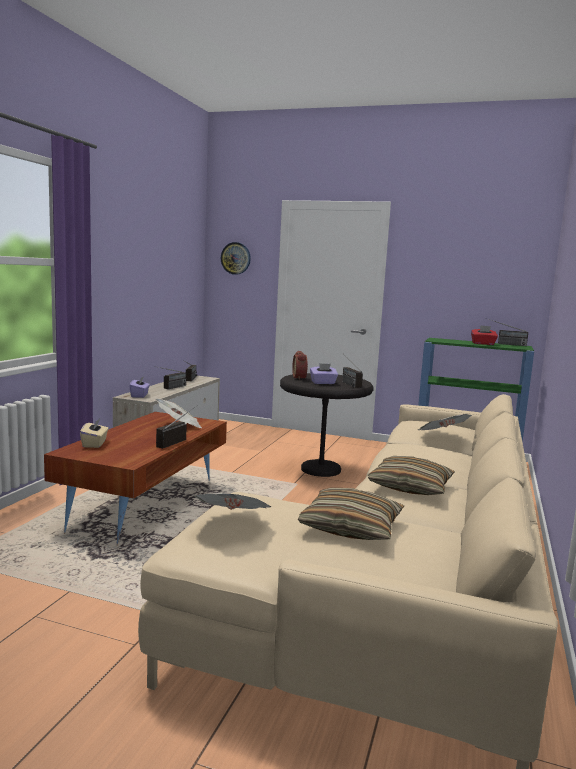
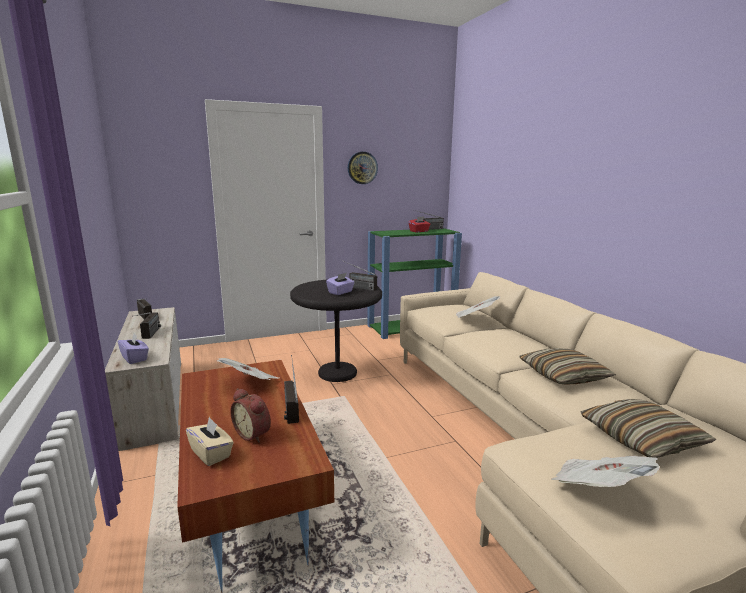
camera: 40 degrees left, 5 degrees up
(235, 258) = (153, 166): wall clock -> wall clock (362, 168)
(300, 378) = (310, 291): alarm clock -> alarm clock (254, 434)

